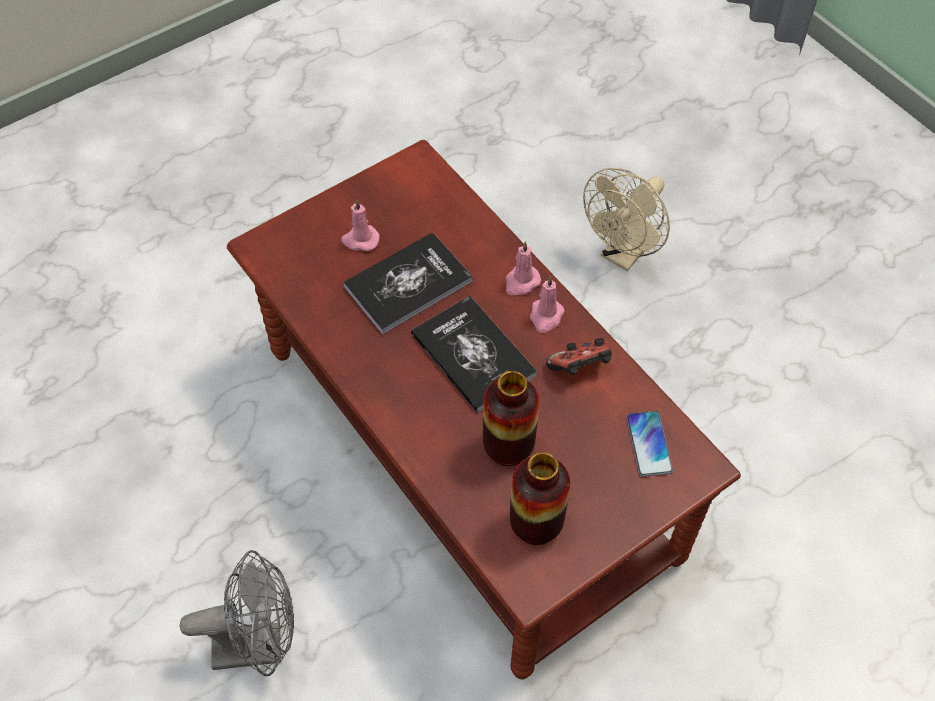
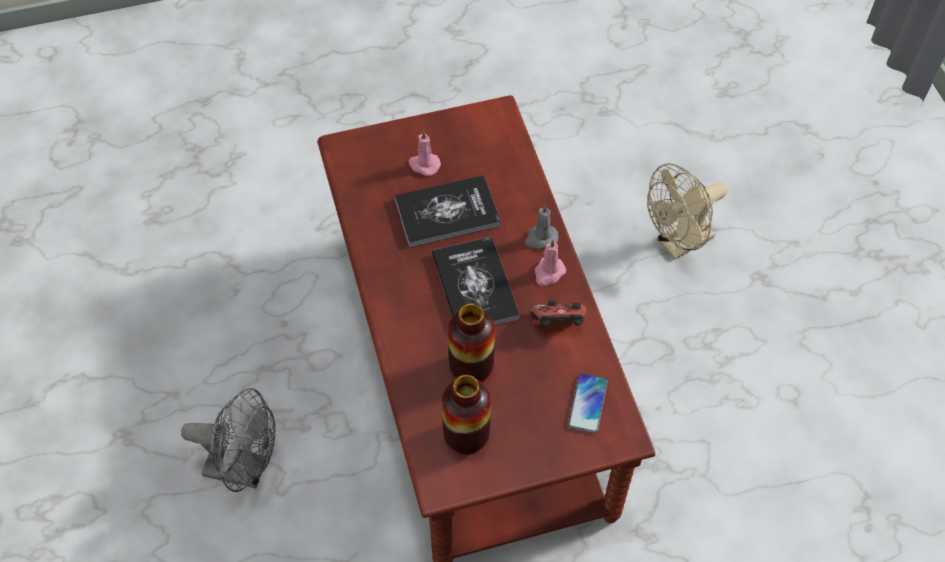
camera: 20 degrees right, 0 degrees up
(521, 282) = (540, 238): pink candle -> grey candle

